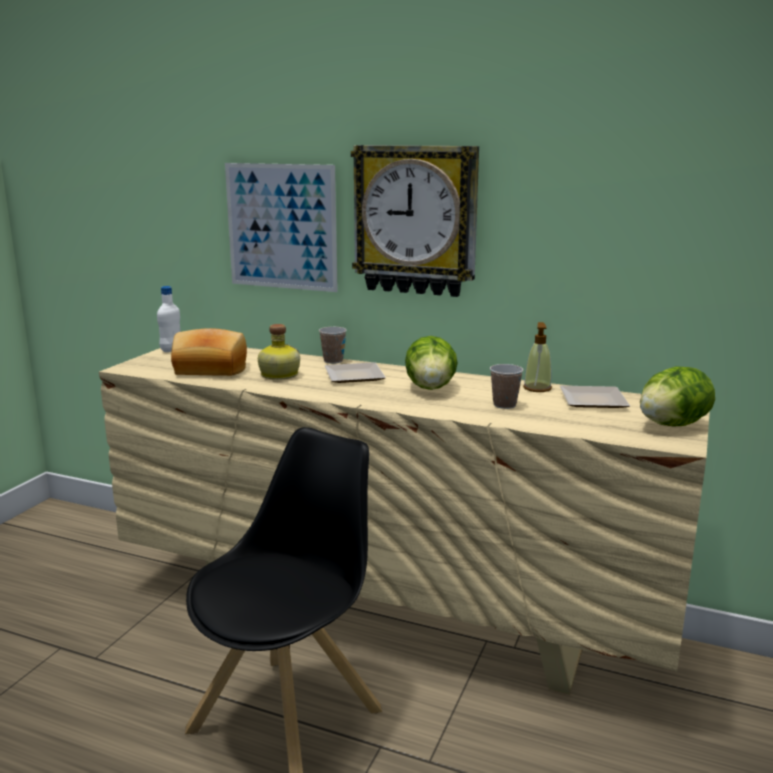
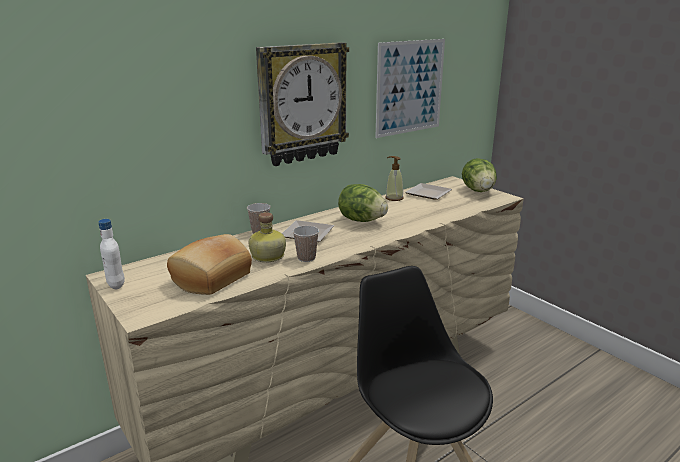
camera: 60 degrees left, 5 degrees up
(281, 227) = (188, 130): picture -> picture (410, 87)
(504, 405) = (414, 212): cup -> cup (306, 258)

